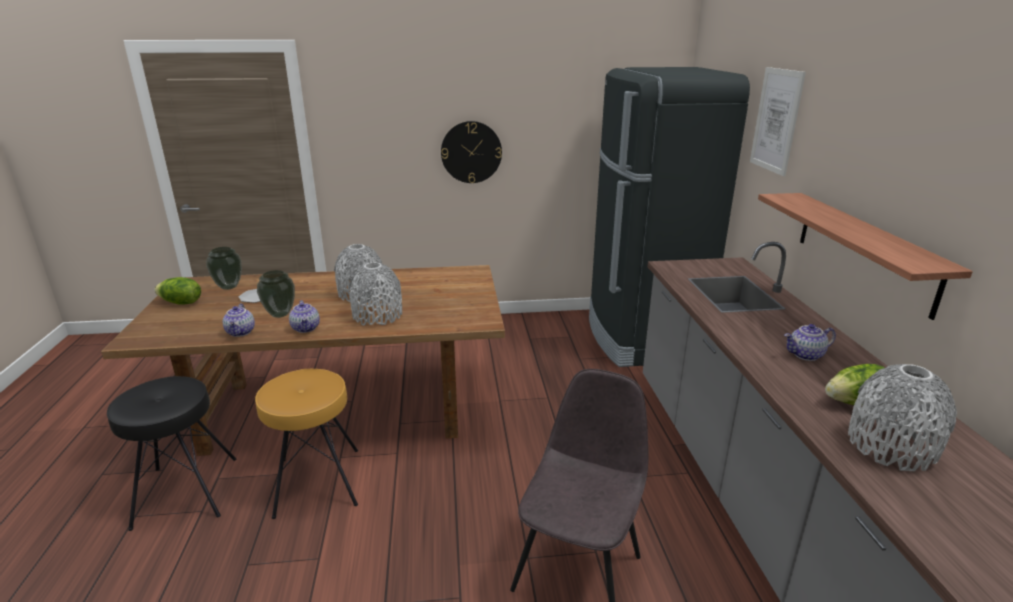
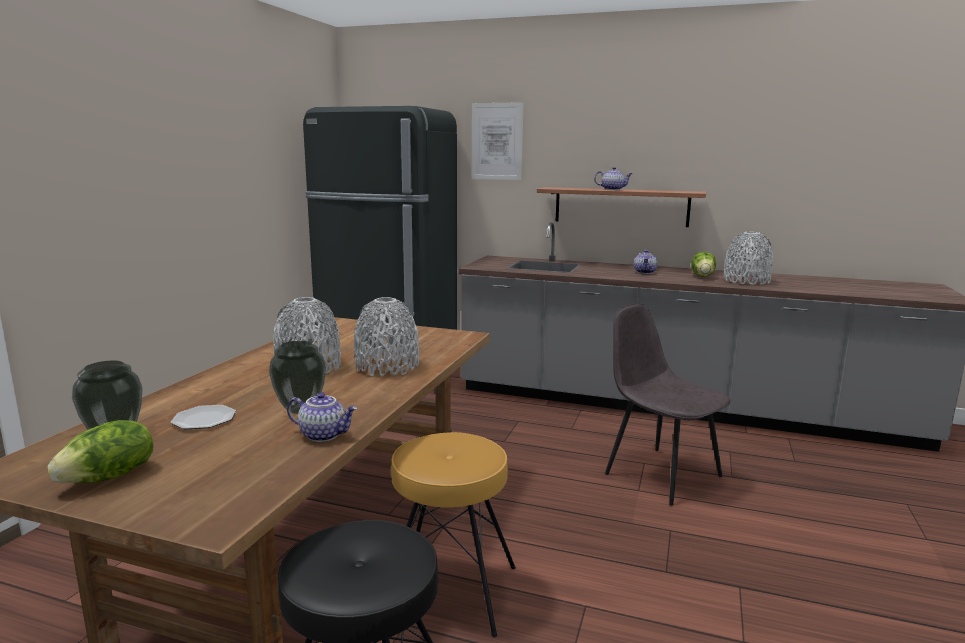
camera: 65 degrees left, 10 degrees down
(306, 328) = (369, 399): teapot -> teapot (612, 189)
(471, 152) = (196, 205): wall clock -> none

